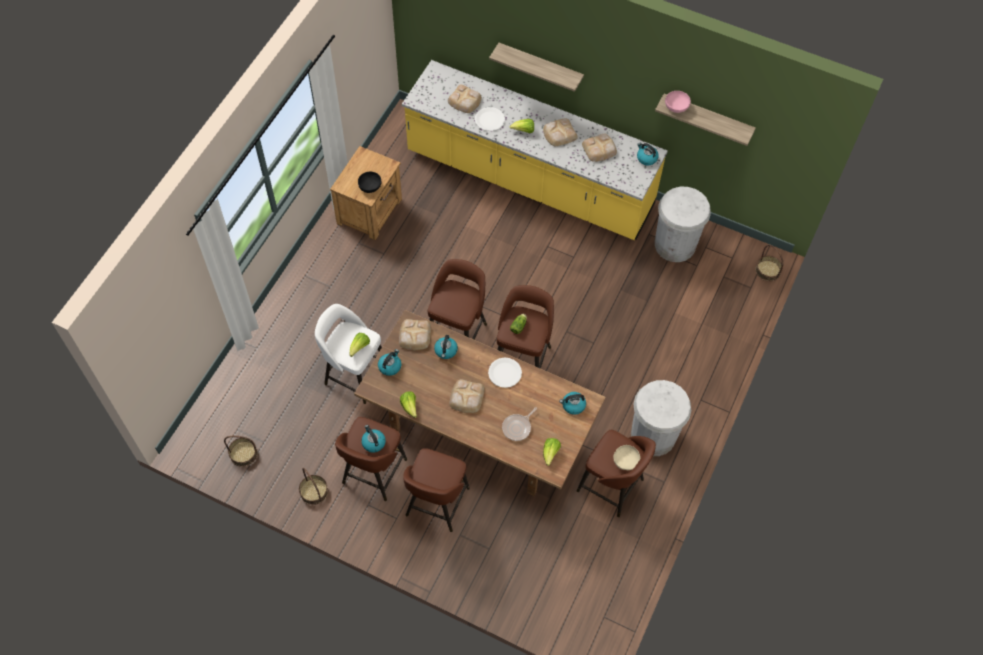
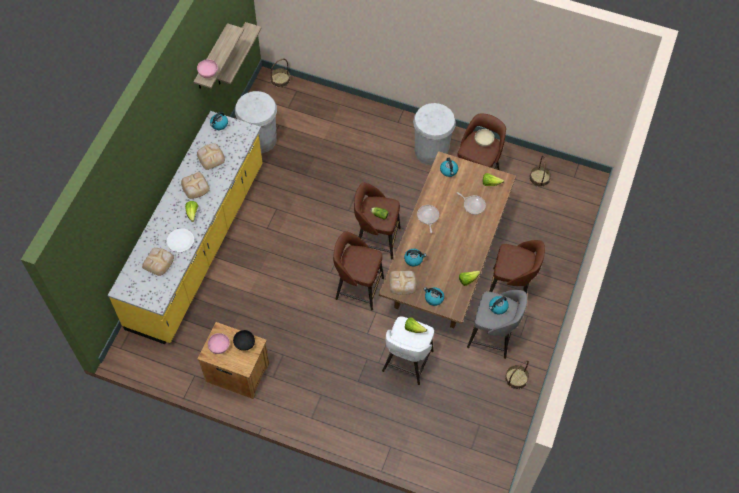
camera: 95 degrees left, 0 degrees up
(243, 454) = (492, 439): basket -> basket (539, 178)
(370, 164) = (219, 346): none -> pink bowl
(373, 473) = (493, 336): brown stool -> grey stool
(466, 397) = (453, 241): bread -> none
(504, 373) = (428, 217): white plate -> frying pan
(540, 66) = (147, 183): shelf -> shelf (230, 55)

